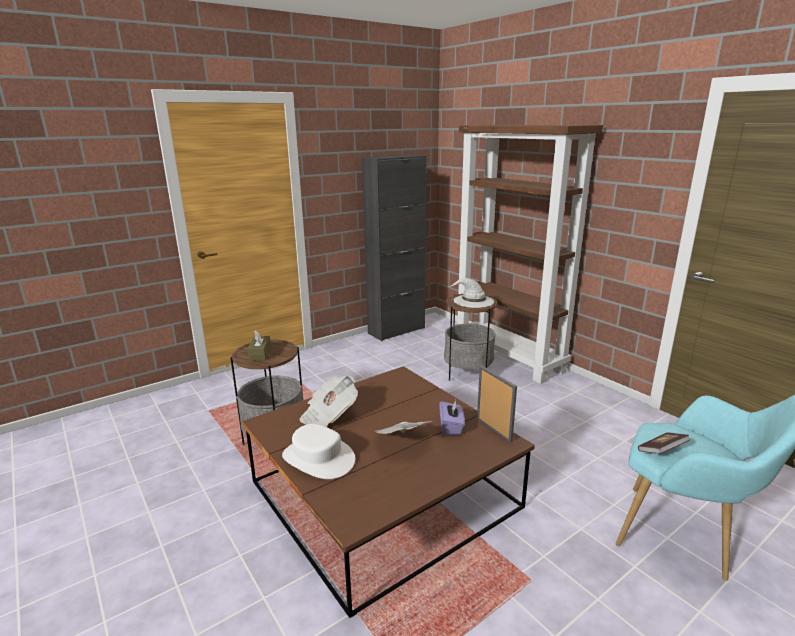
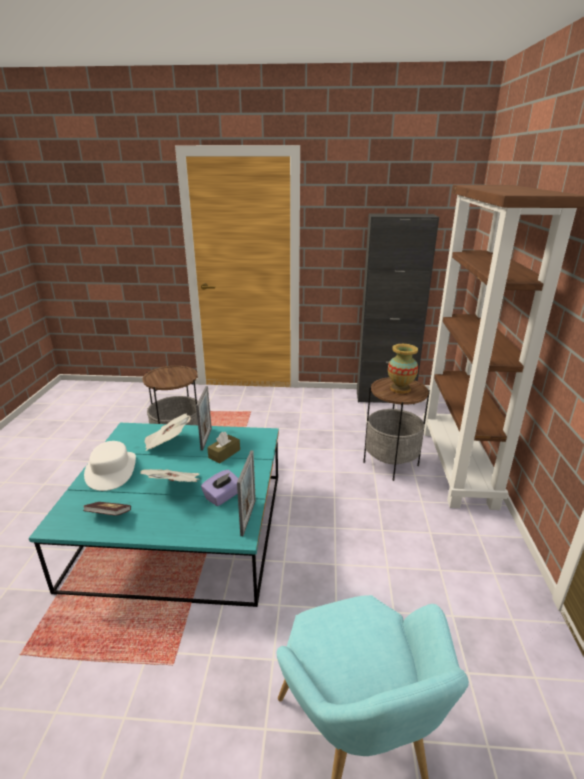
camera: 40 degrees right, 5 degrees up
(260, 354) = (165, 376): brown tissue box -> brown tissue box (224, 454)
(359, 397) = (206, 439): none -> picture frame
(383, 494) = (182, 527): brown coffee table -> turquoise coffee table
(473, 301) = (400, 389): white hat -> vase
(661, 451) = (323, 631): book -> book (108, 515)

